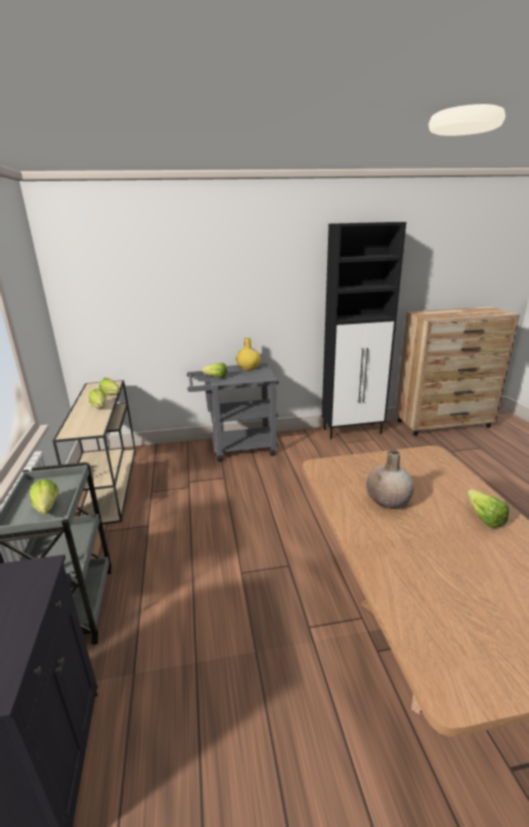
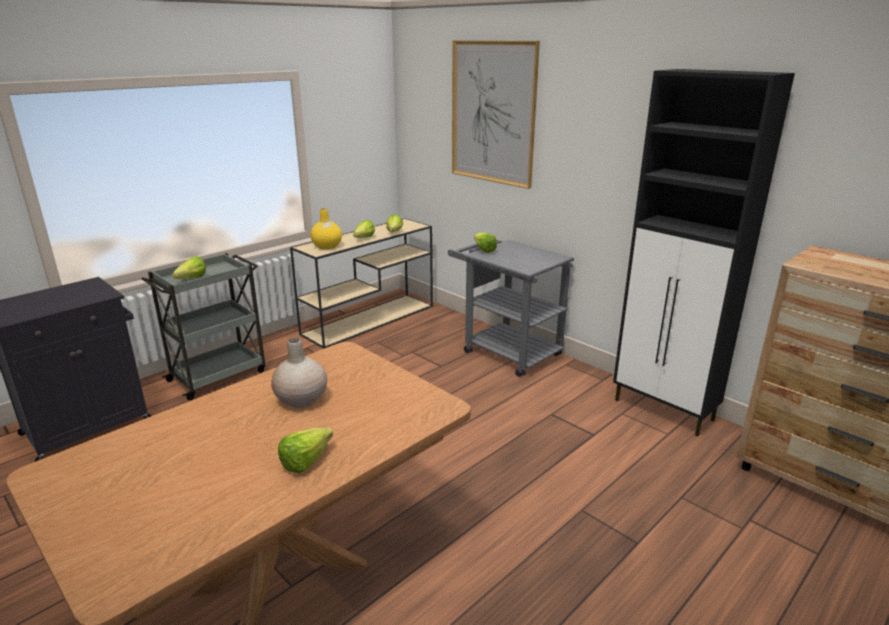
camera: 55 degrees right, 0 degrees up
(175, 270) = (492, 113): none -> picture
(248, 368) = (538, 254): yellow vase -> yellow vase (327, 246)

